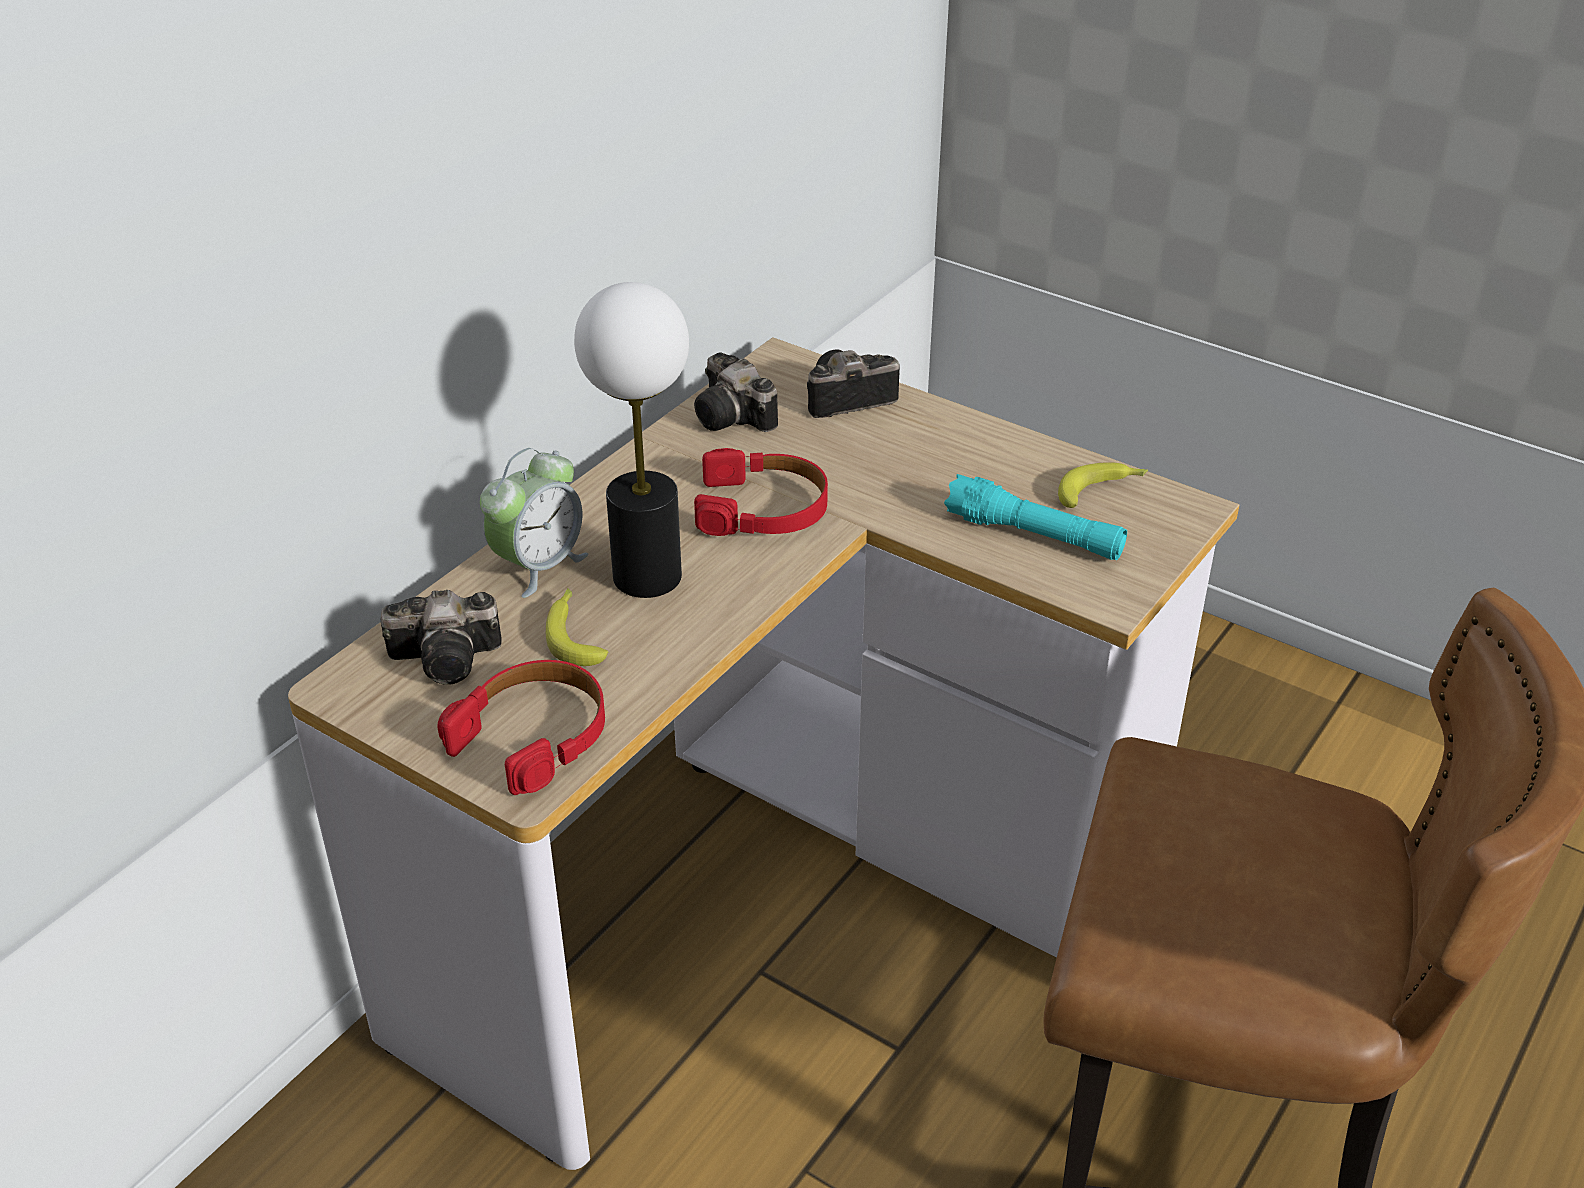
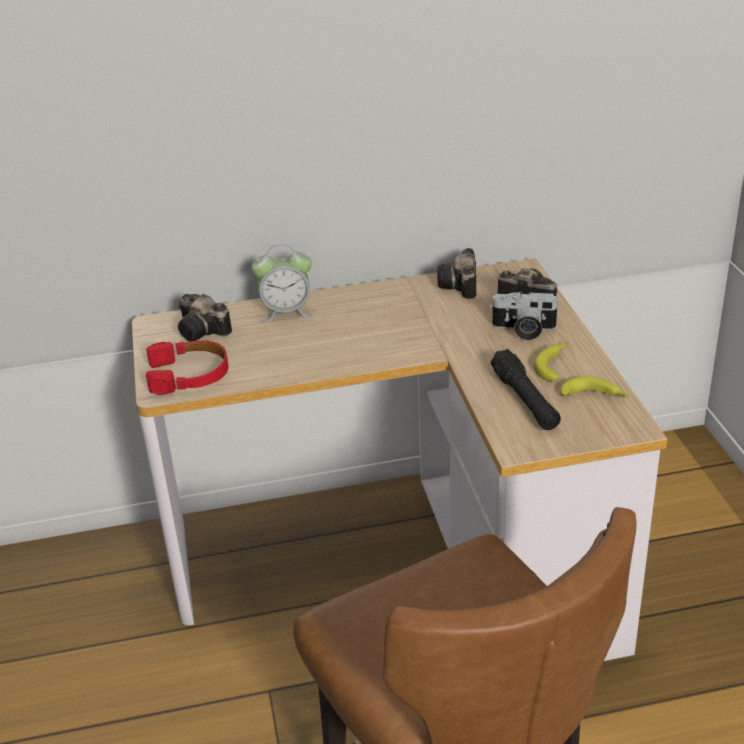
camera: 45 degrees right, 5 degrees down
(575, 634) = (260, 345): banana -> banana (555, 364)
(648, 576) = (322, 336): table lamp -> none
(763, 509) = (412, 331): red headphones -> none
(901, 443) = (523, 330): none -> camera
(1034, 535) = (525, 400): turquoise flashlight -> black flashlight

